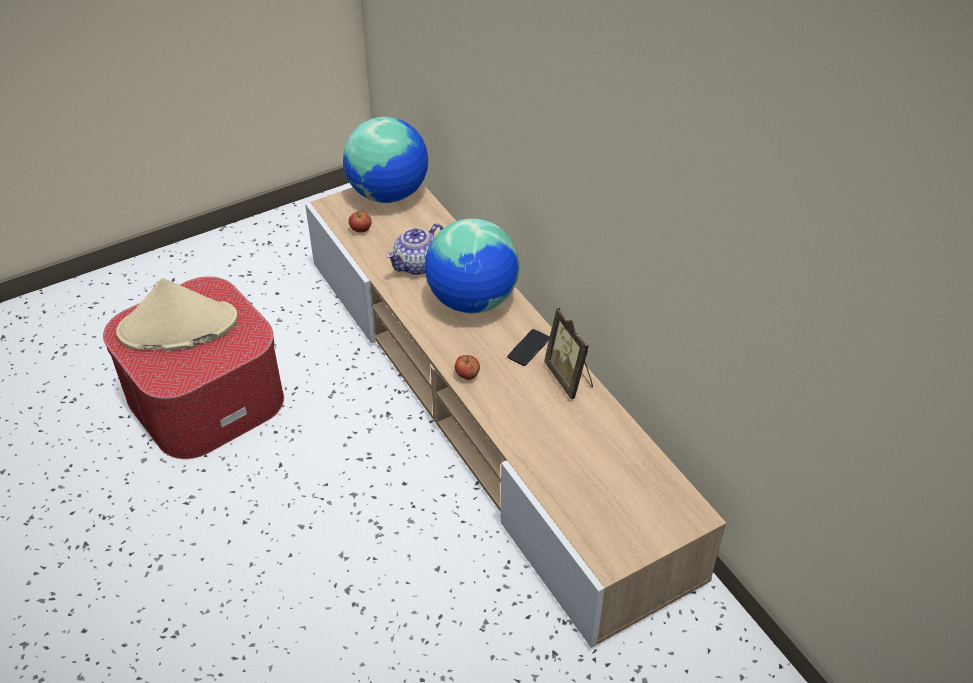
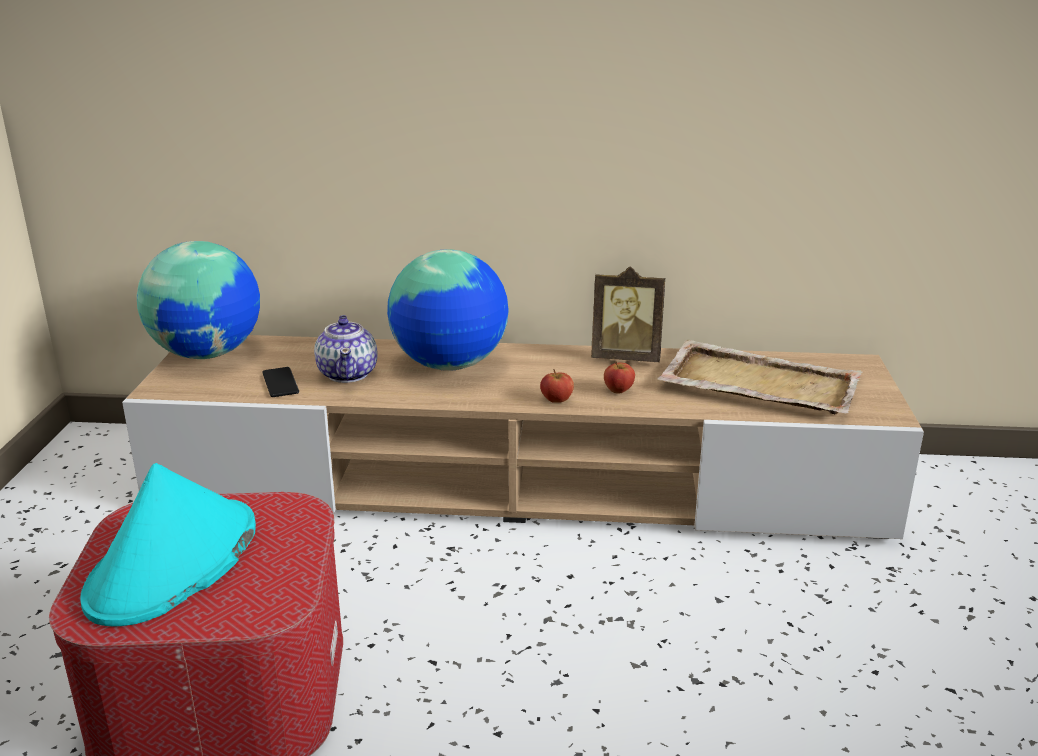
camera: 55 degrees left, 20 degrees down
(177, 326) = (173, 563): beige hat -> turquoise hat
(361, 230) = (235, 385): apple -> apple (618, 391)
(528, 348) = (559, 361): phone -> phone (280, 383)
(593, 467) = (758, 383): none -> beige tray

